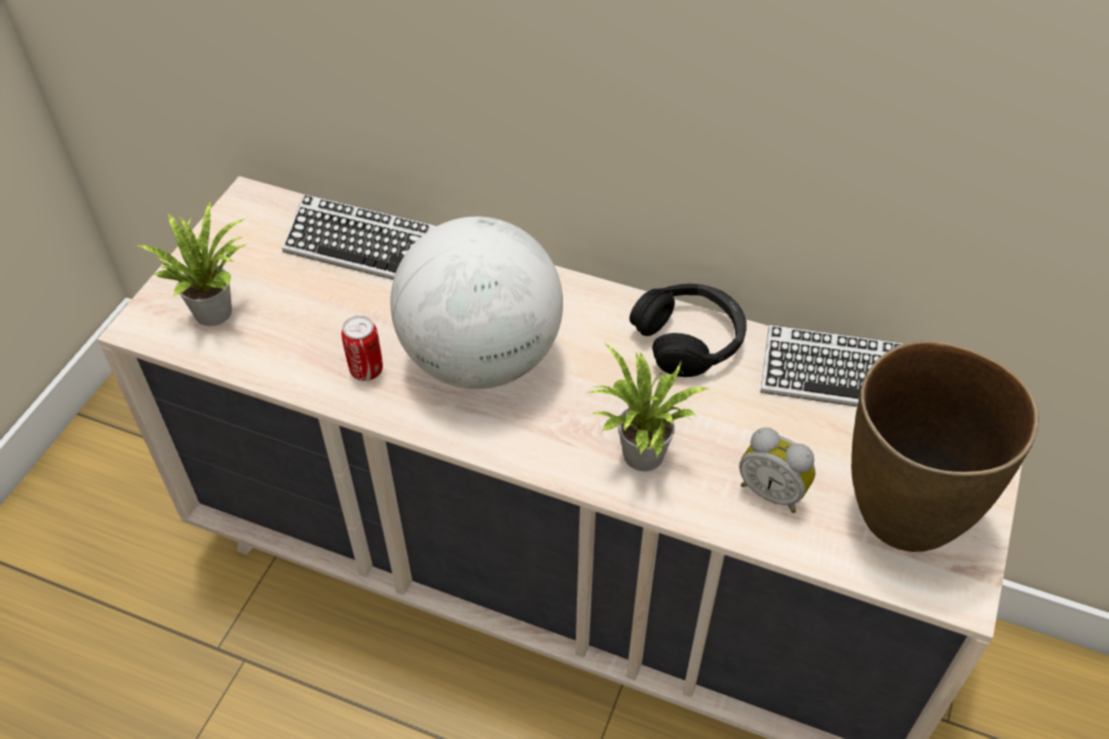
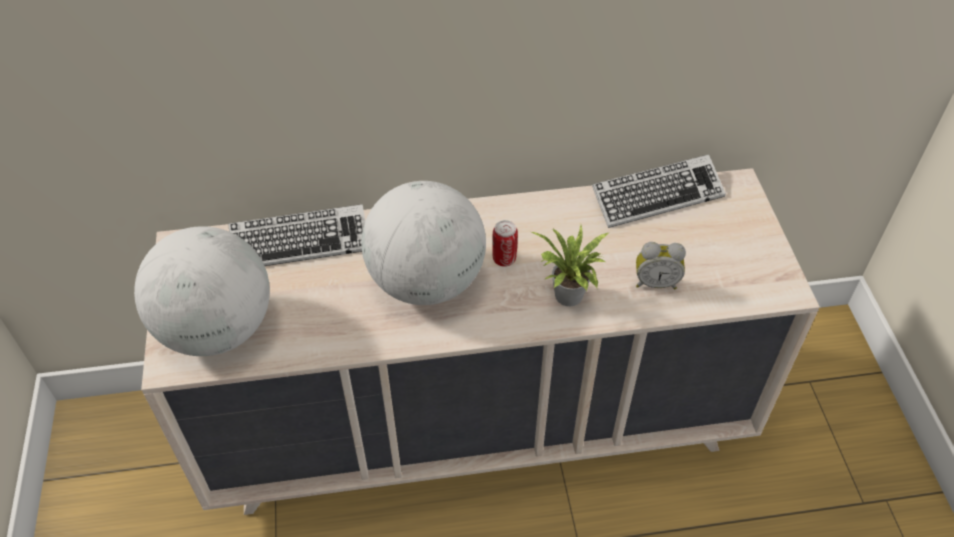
camera: 30 degrees left, 0 degrees up
(216, 309) = (216, 329): potted plant -> globe
(366, 370) = (356, 323): can -> can (504, 259)
(689, 340) = (545, 214): black headphones -> none
(902, 514) = (732, 262): brown vase -> none

